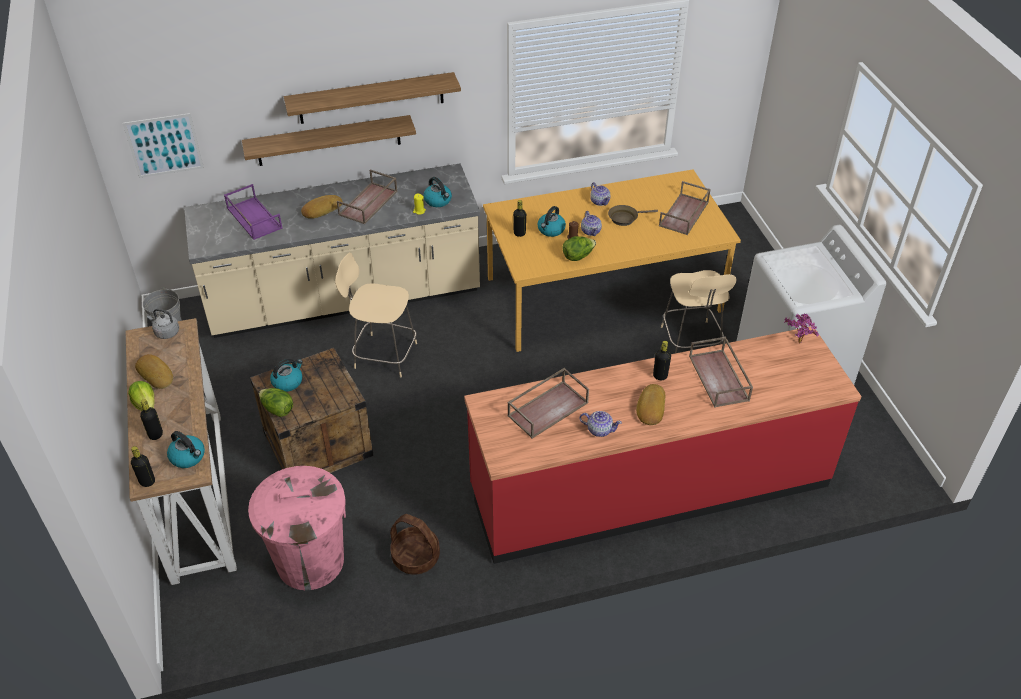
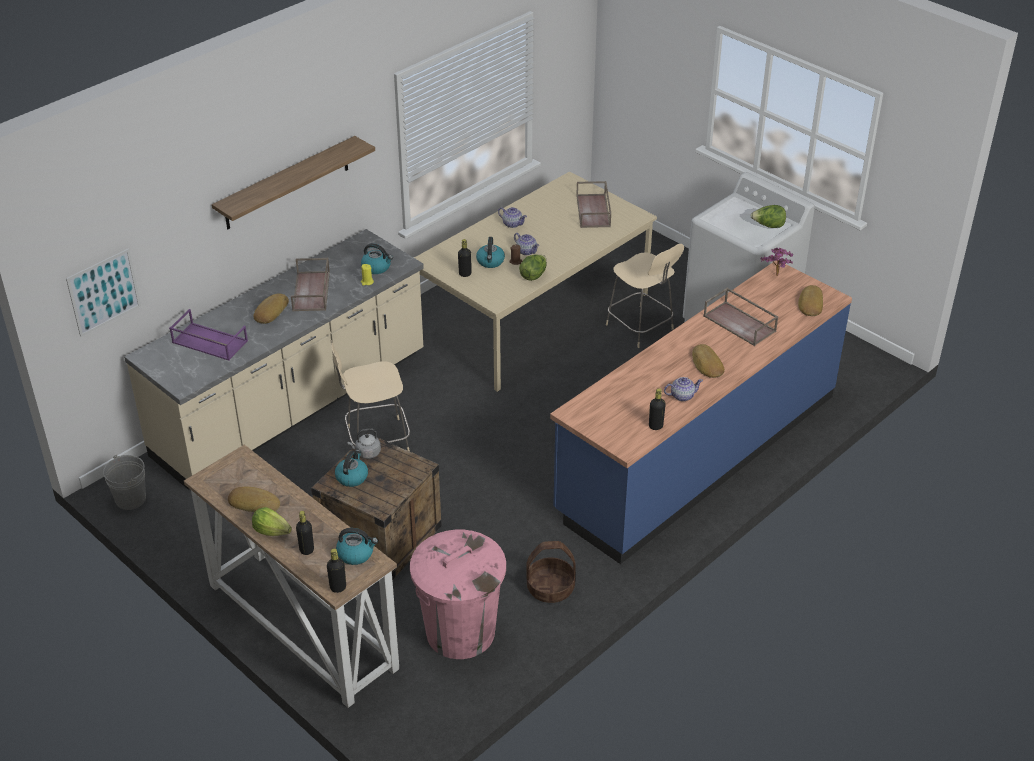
camera: 30 degrees left, 5 degrees down
(166, 332) = (227, 467): grey kettle -> grey kettle (366, 453)
(277, 409) = (364, 502): lettuce -> lettuce (768, 226)
(329, 140) = (251, 240): shelf -> none
(548, 408) = (627, 396): brown tray -> none
(603, 293) = (534, 315): orange dining table -> beige dining table
(625, 218) = (546, 230): brown frying pan -> none
(649, 486) = (697, 453): red counter -> blue counter
(660, 376) = (694, 339): black bottle -> black bottle (655, 426)
(809, 386) = (810, 304): none -> bread

